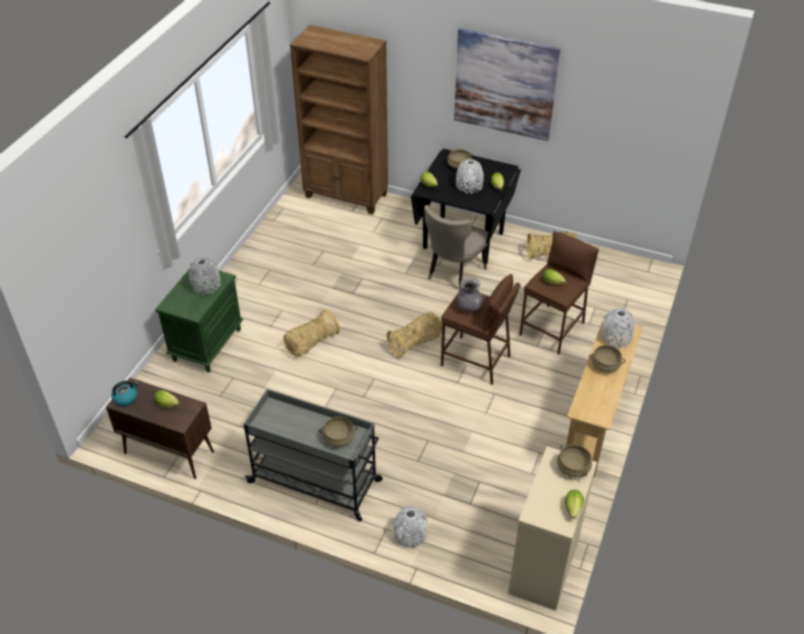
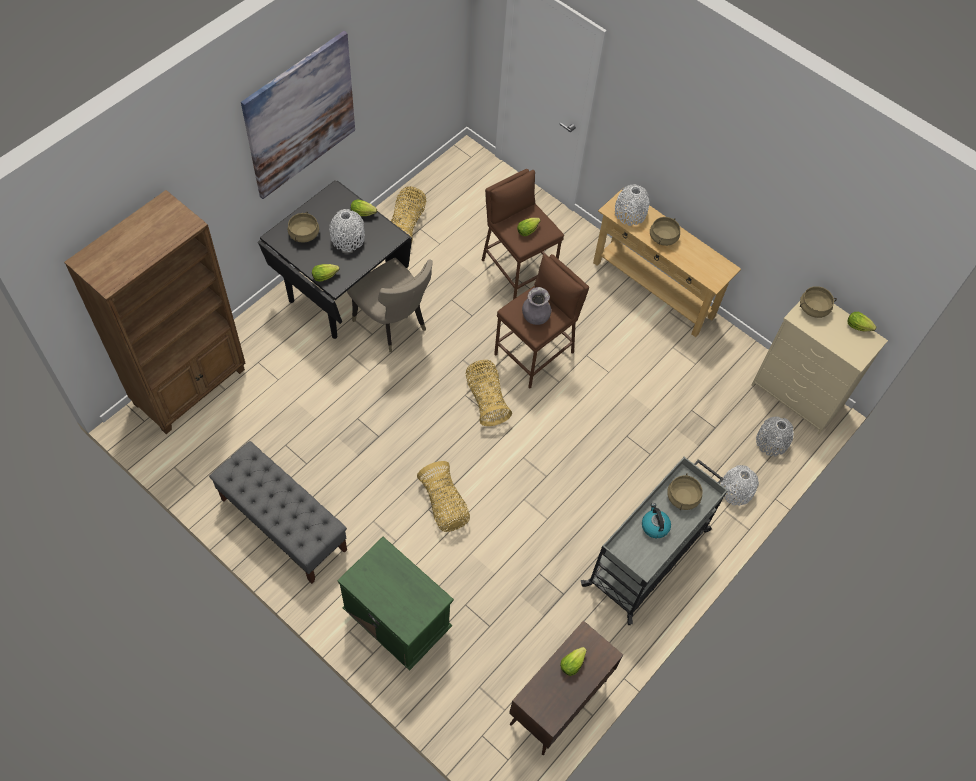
camera: 75 degrees left, 15 degrees up
(126, 398) = (547, 710): kettle -> kettle (654, 526)
(206, 285) = (389, 574): grey vase -> grey vase (771, 442)
(261, 267) = (283, 524): none -> grey bench

